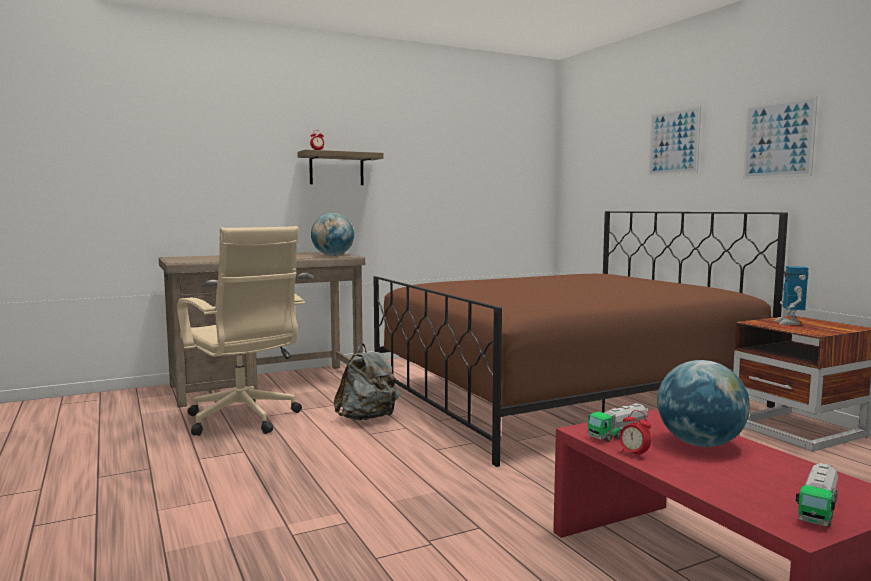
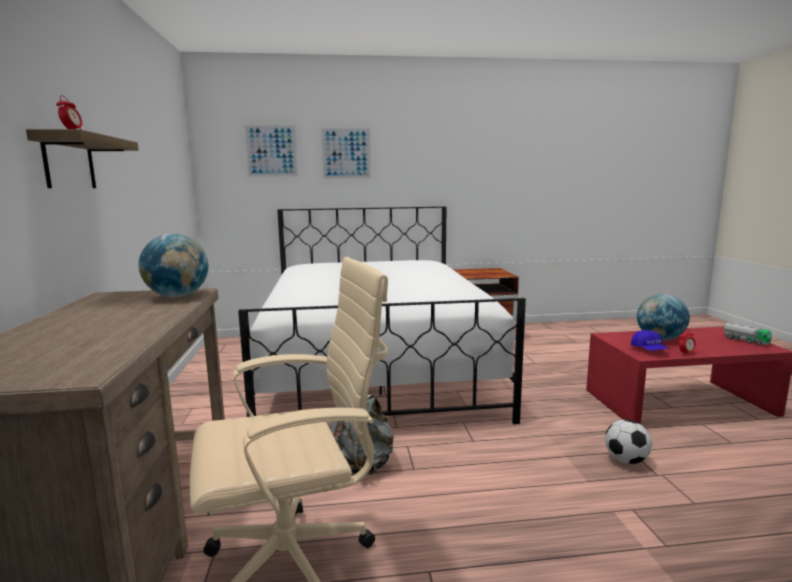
camera: 70 degrees left, 5 degrees up
(451, 523) = (626, 460): none -> football
(564, 396) = (375, 368): brown bed -> white bed
(618, 434) = (649, 350): toy truck -> blue cap
(778, 139) = (434, 159): picture -> picture (271, 150)
(789, 323) = (477, 273): toy robot -> none

